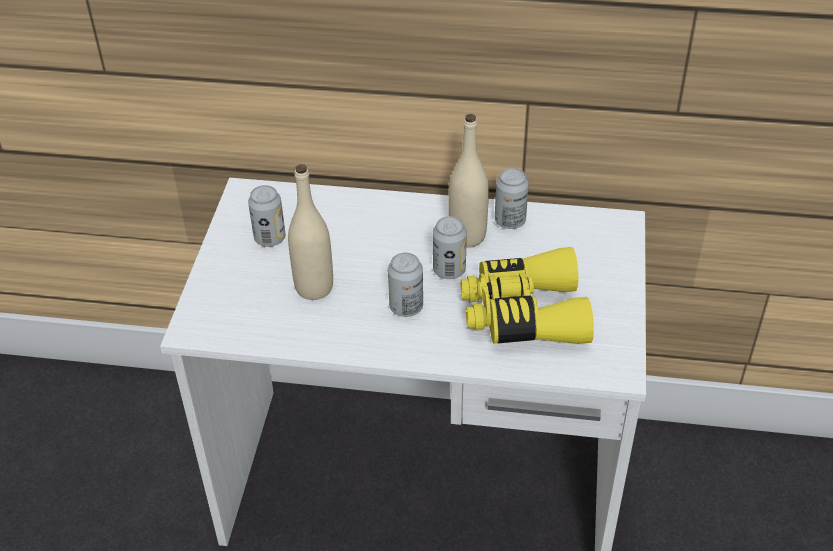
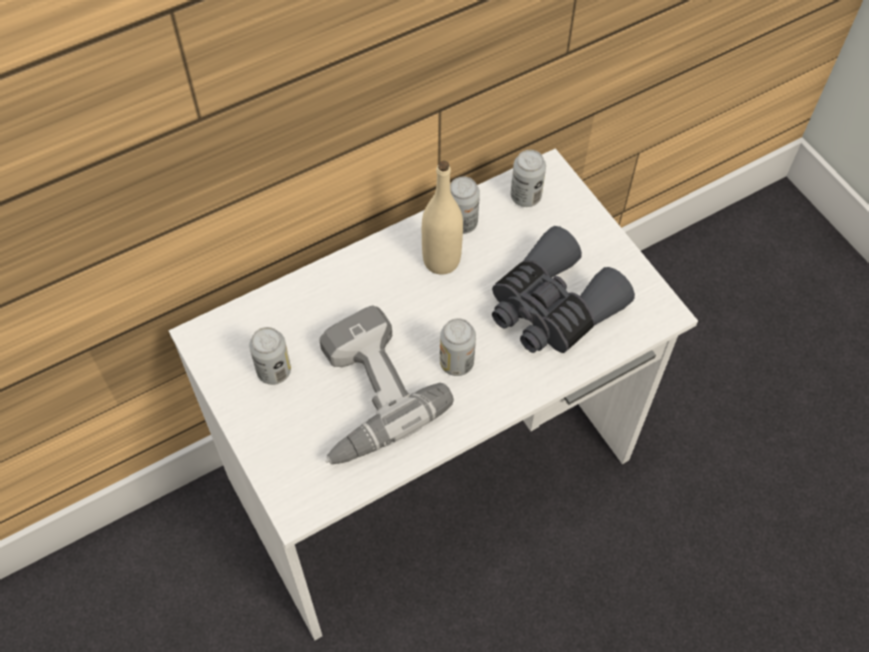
camera: 40 degrees left, 15 degrees up
(314, 288) = (362, 395): beige bottle -> power drill
(449, 270) = (457, 304): can -> can (525, 196)
(523, 314) = (552, 307): yellow binoculars -> grey binoculars

